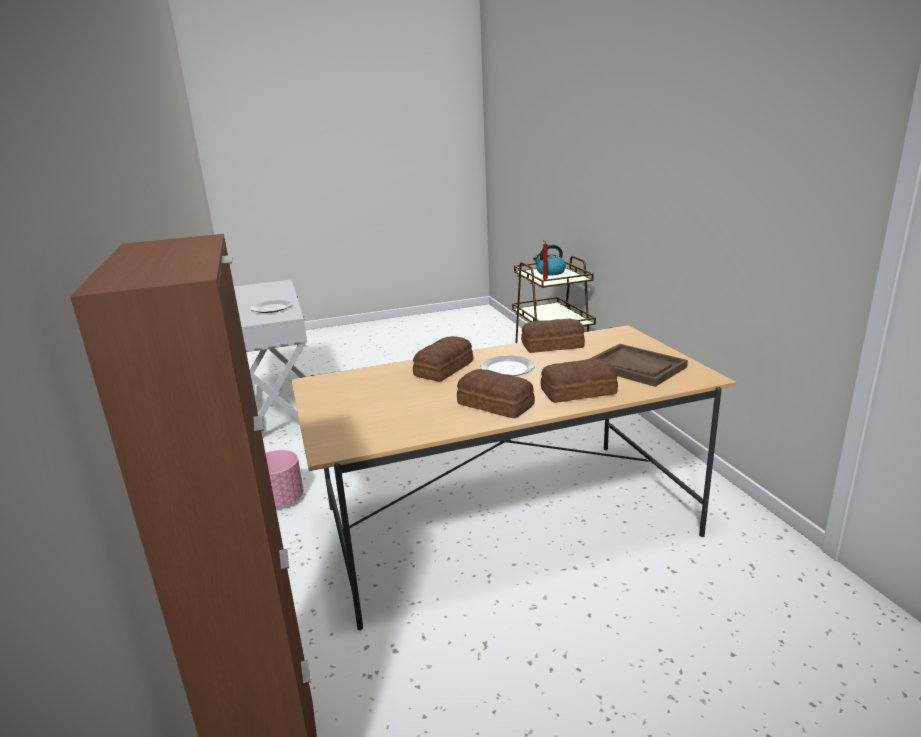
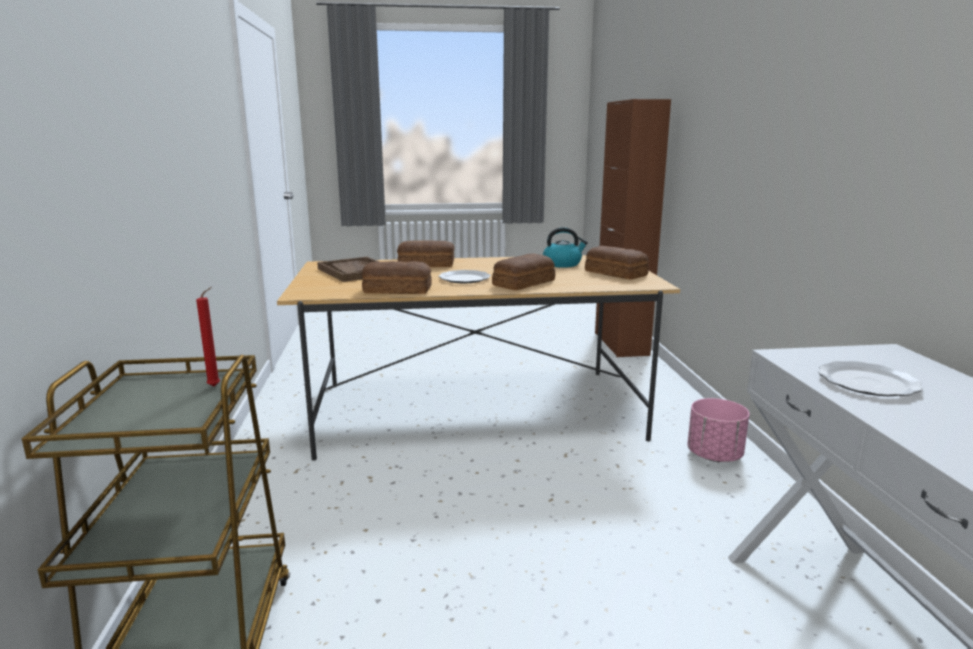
camera: 170 degrees left, 5 degrees down
(495, 405) = (494, 263): bread -> bread (615, 273)
(550, 272) = (140, 417): kettle -> kettle (562, 264)

